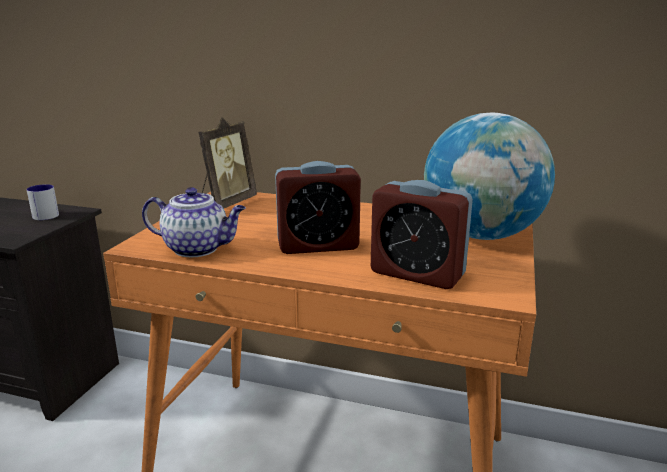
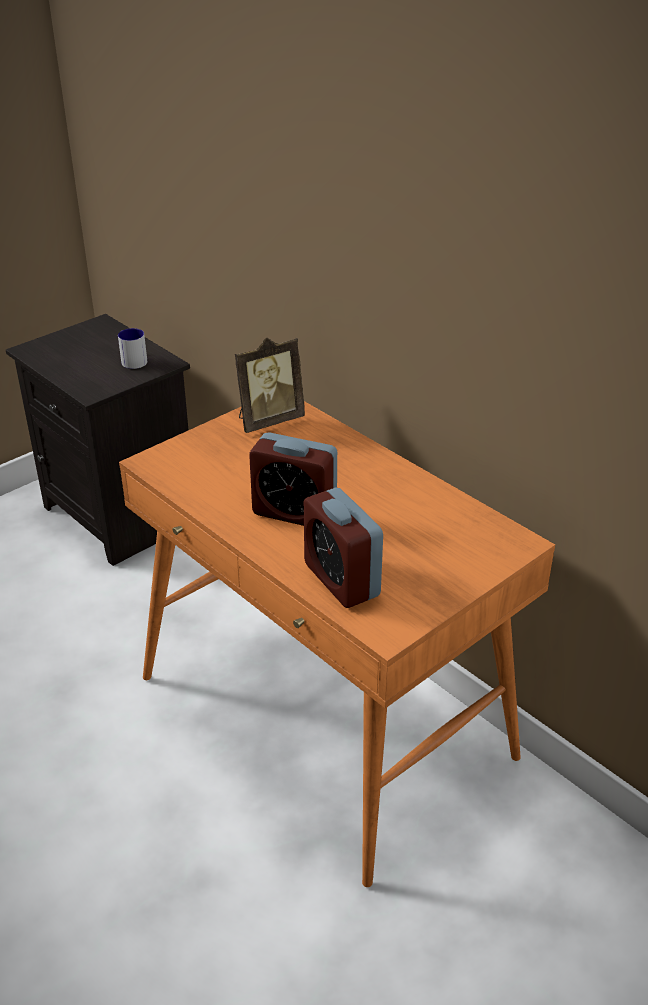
camera: 30 degrees right, 15 degrees up
(198, 249) = (193, 482): teapot -> none
(481, 235) = (464, 551): globe -> none

